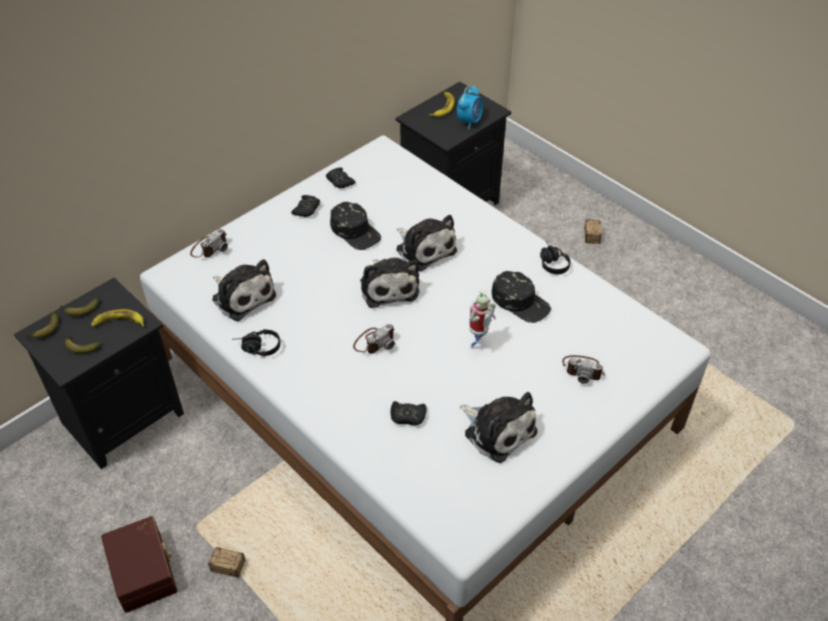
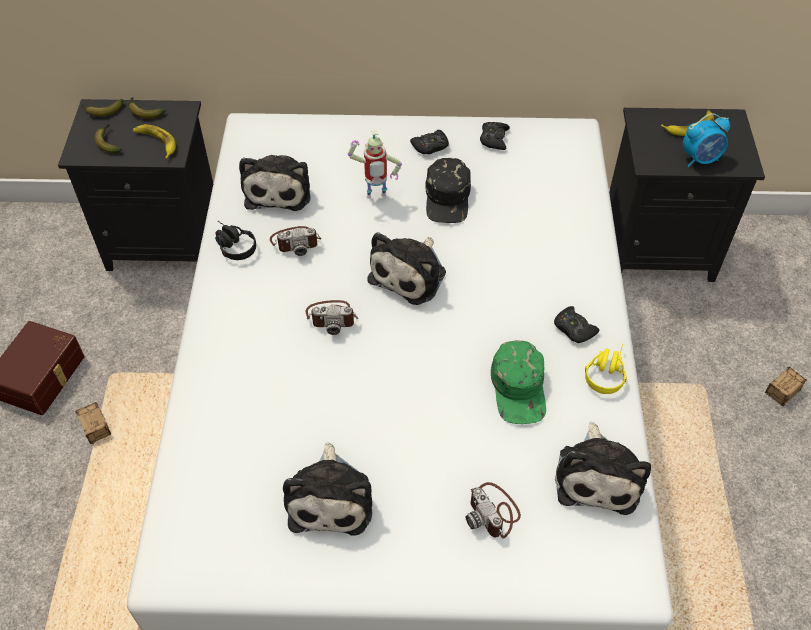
camera: 45 degrees right, 5 degrees up
(209, 247) = (307, 126): camera -> camera (295, 241)
(408, 416) = (271, 412): black game controller -> black game controller (574, 329)
(424, 248) = (491, 261): plush toy -> plush toy (597, 475)
(478, 344) = (421, 397): toy robot -> toy robot (376, 198)
(520, 301) = (519, 388): black cap -> green cap
(551, 262) = (605, 371): black headphones -> yellow headphones

